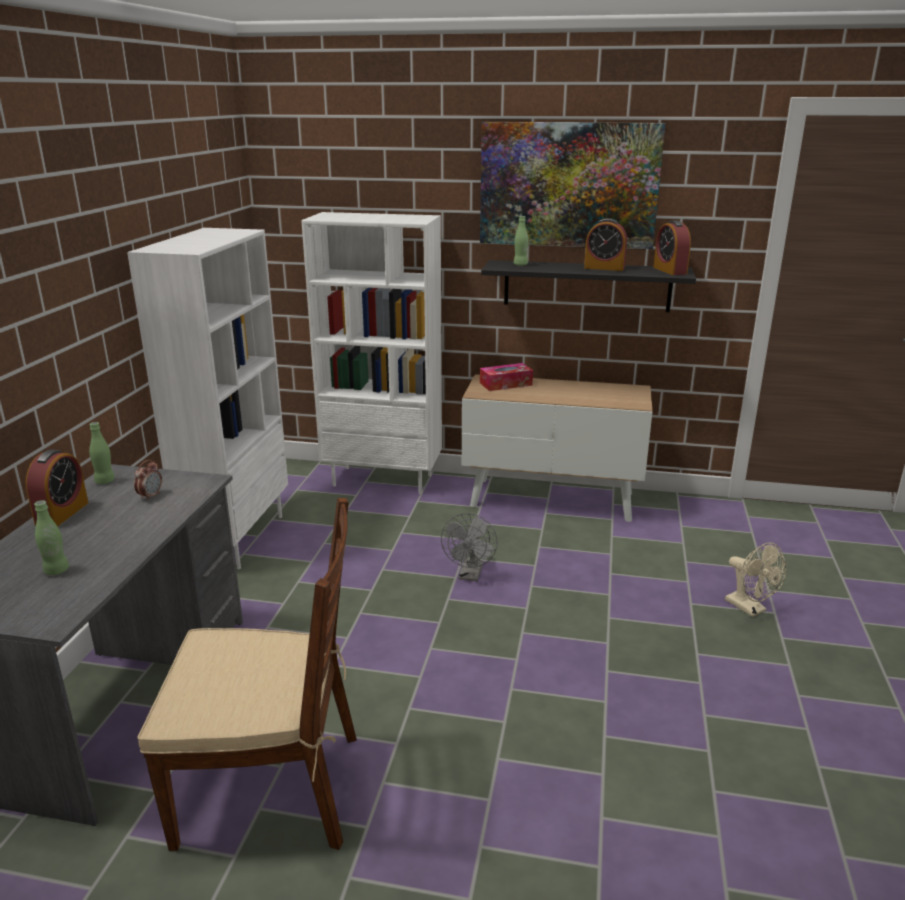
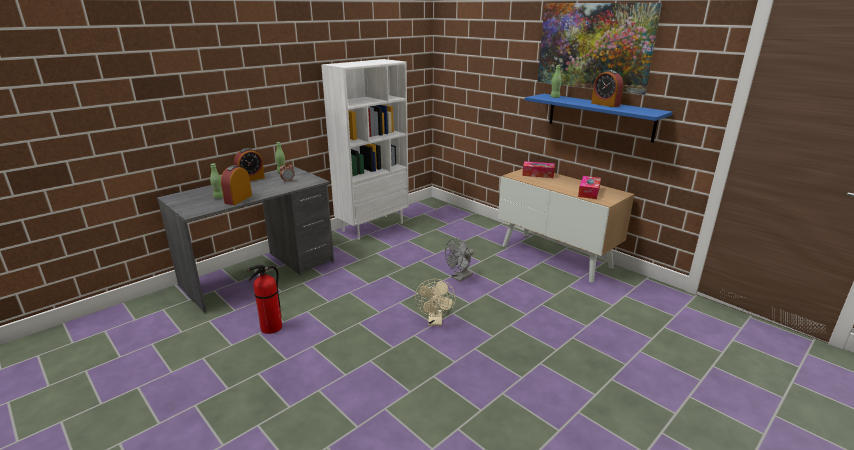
camera: 35 degrees right, 0 degrees up
(272, 788) = (271, 328): brown chair -> fire extinguisher
(383, 480) = (471, 220): white bookcase -> none
(586, 286) = (600, 117): black shelf -> blue shelf
(602, 396) = (589, 192): none -> tissue box
(670, 270) = (648, 111): alarm clock -> alarm clock (238, 199)
(750, 608) = (610, 355): beige fan -> beige fan (435, 321)

